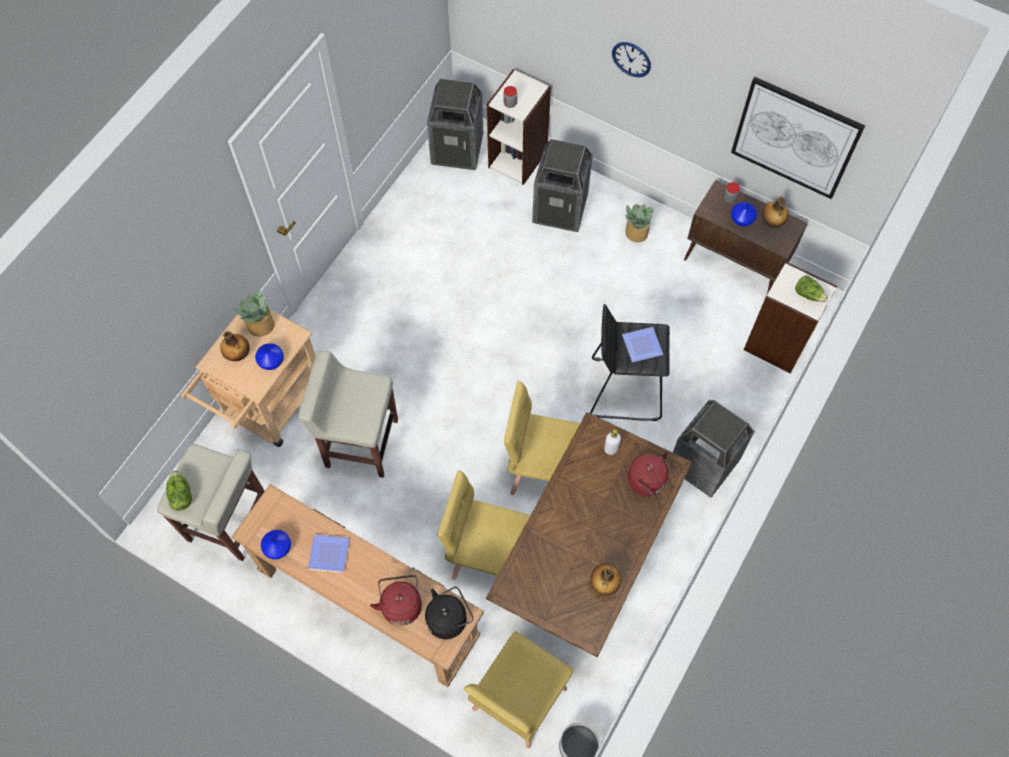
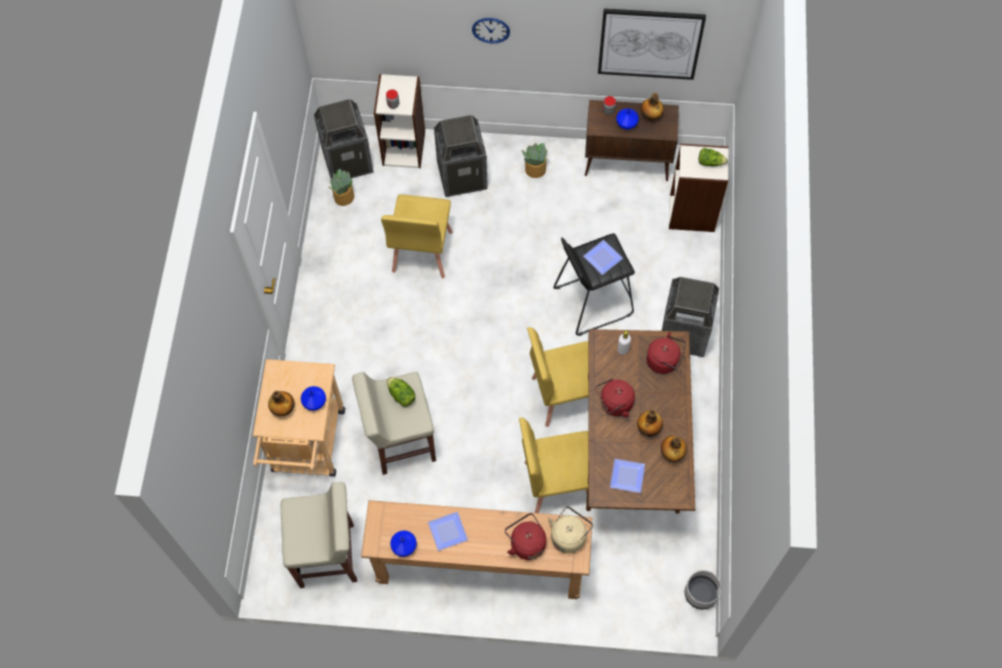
camera: 25 degrees left, 0 degrees up
(180, 495) = (298, 544): lettuce -> lettuce (401, 395)
(260, 325) = (288, 377): potted plant -> potted plant (343, 197)
(449, 618) = (569, 535): black kettle -> beige kettle
(518, 699) = (637, 581): yellow chair -> yellow chair (421, 252)
(542, 585) = (626, 477): none -> plate
(571, 502) = (614, 404): none -> red kettle
(594, 545) = (649, 429): none -> bottle

